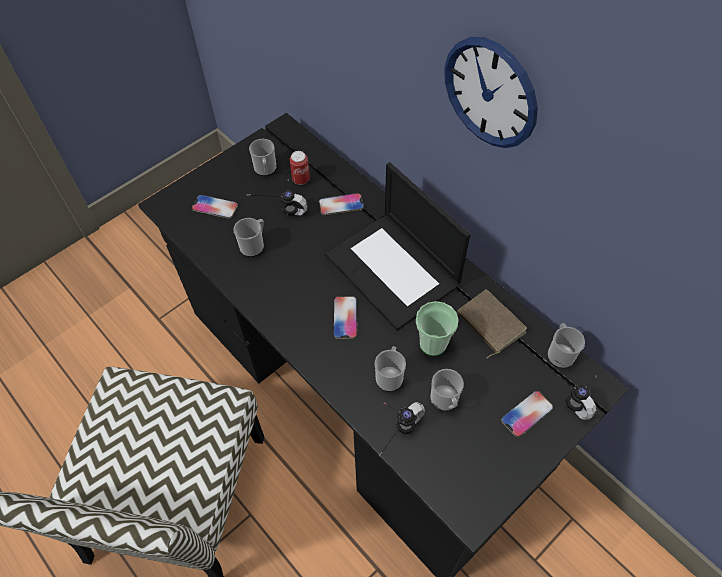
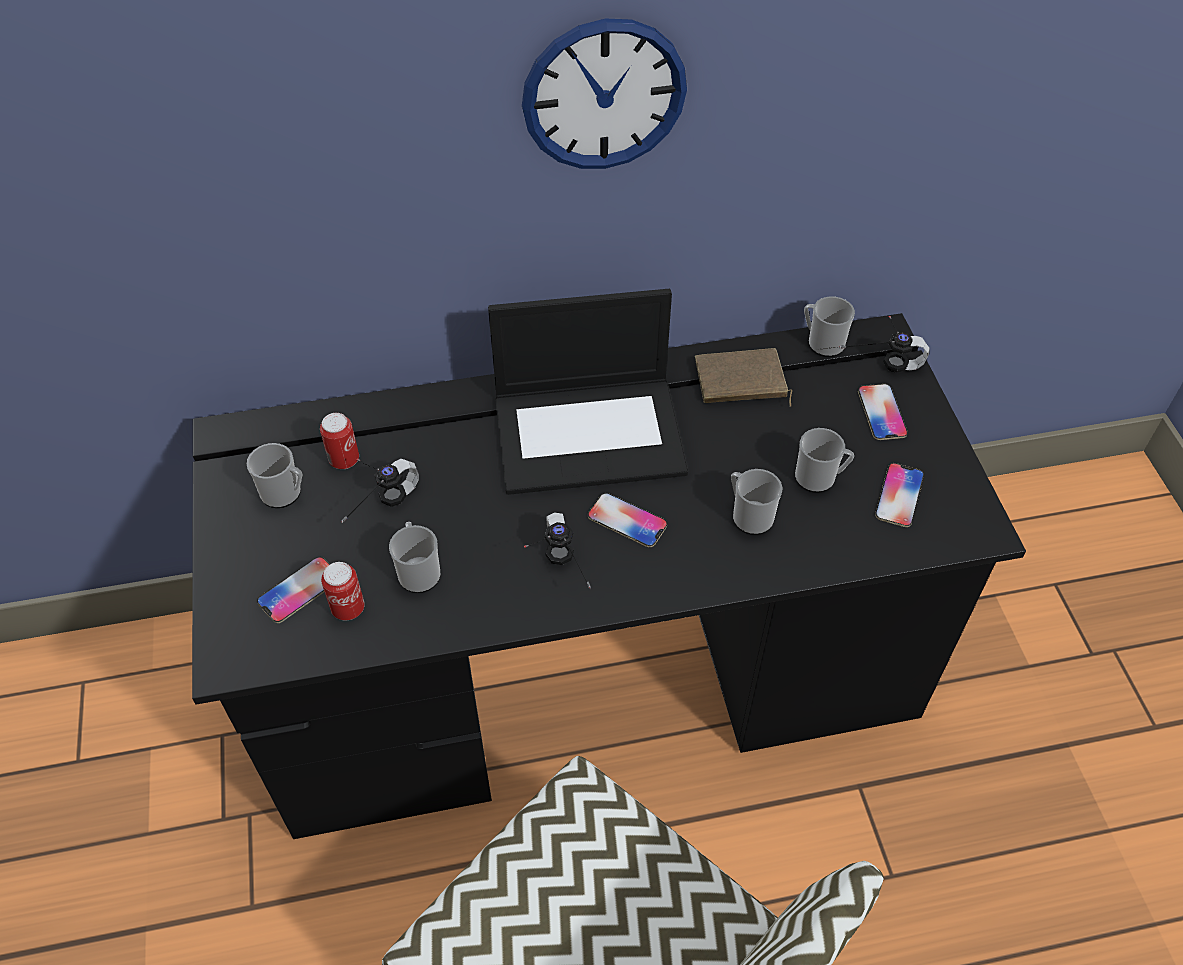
camera: 60 degrees left, 5 degrees down
(216, 231) = (348, 608): none -> can
(341, 205) = (433, 436): phone -> phone (899, 495)
(392, 430) = (828, 551): headphones -> headphones (554, 573)
(433, 344) = (731, 449): cup -> none

